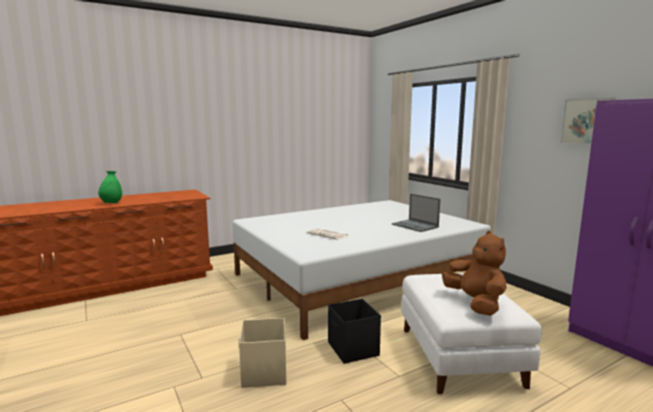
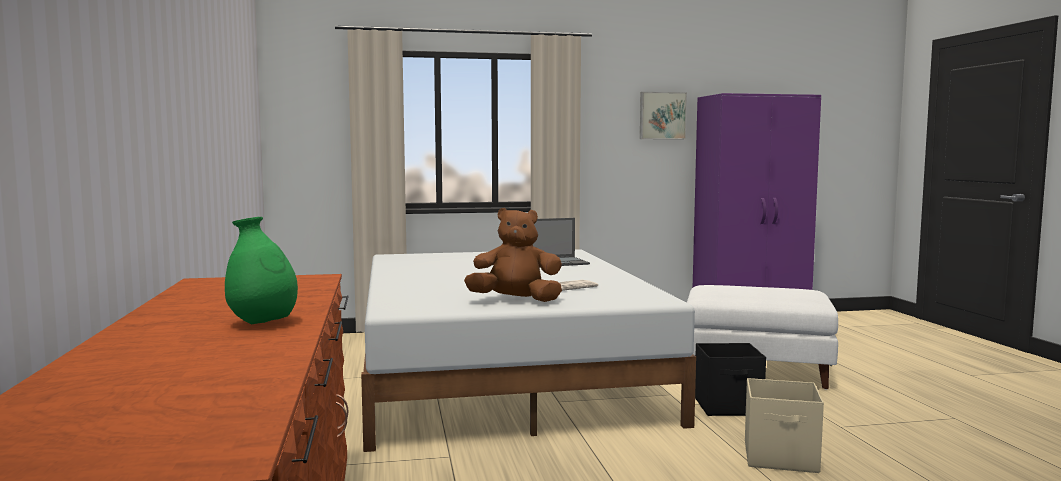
camera: 70 degrees left, 5 degrees down
(475, 303) = (793, 293): brown plush toy -> brown plush toy (516, 301)

